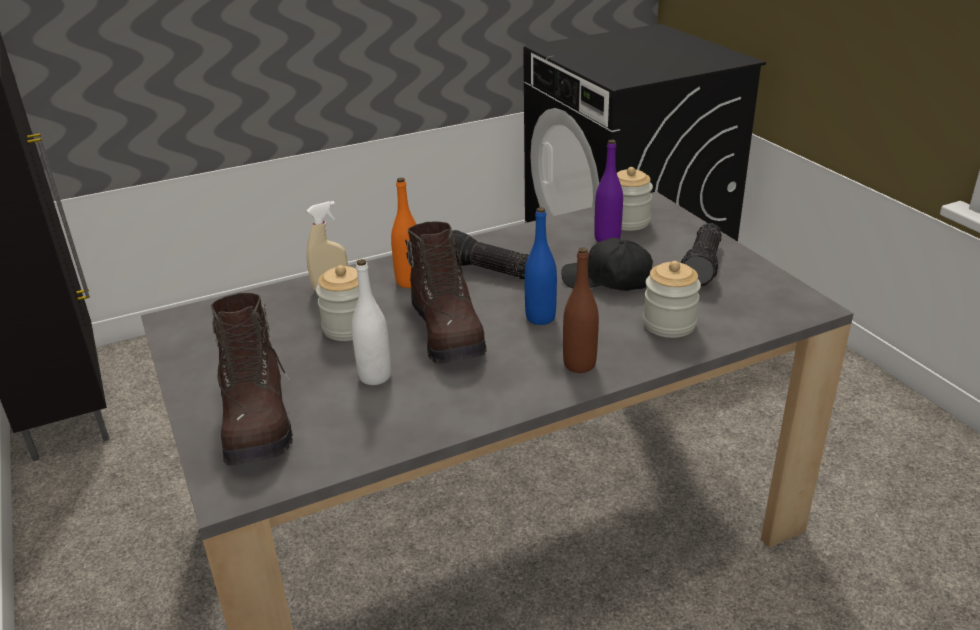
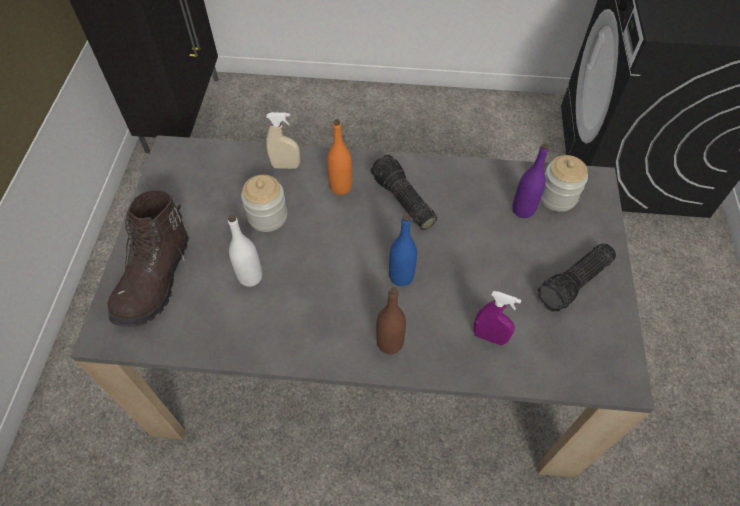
camera: 30 degrees right, 25 degrees up
(448, 332) = (327, 257): brown boot -> none
(607, 280) = (484, 260): black cap -> none
(669, 324) = (489, 337): jar -> purple spray bottle

